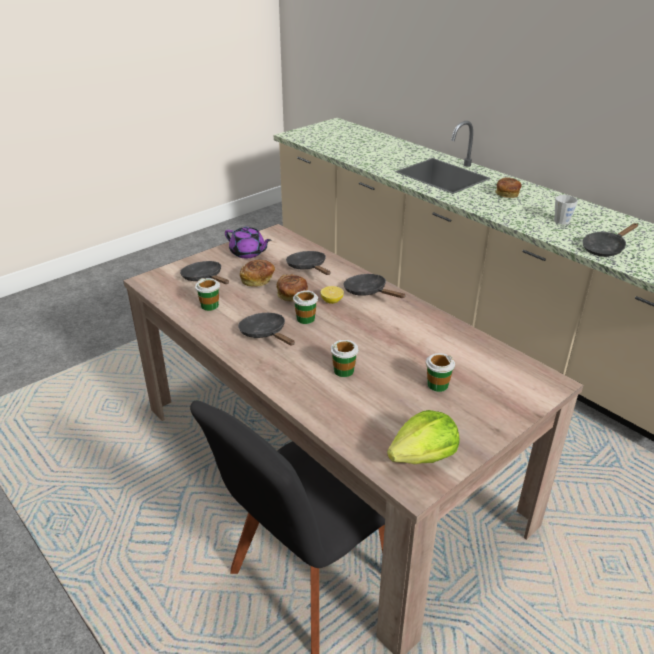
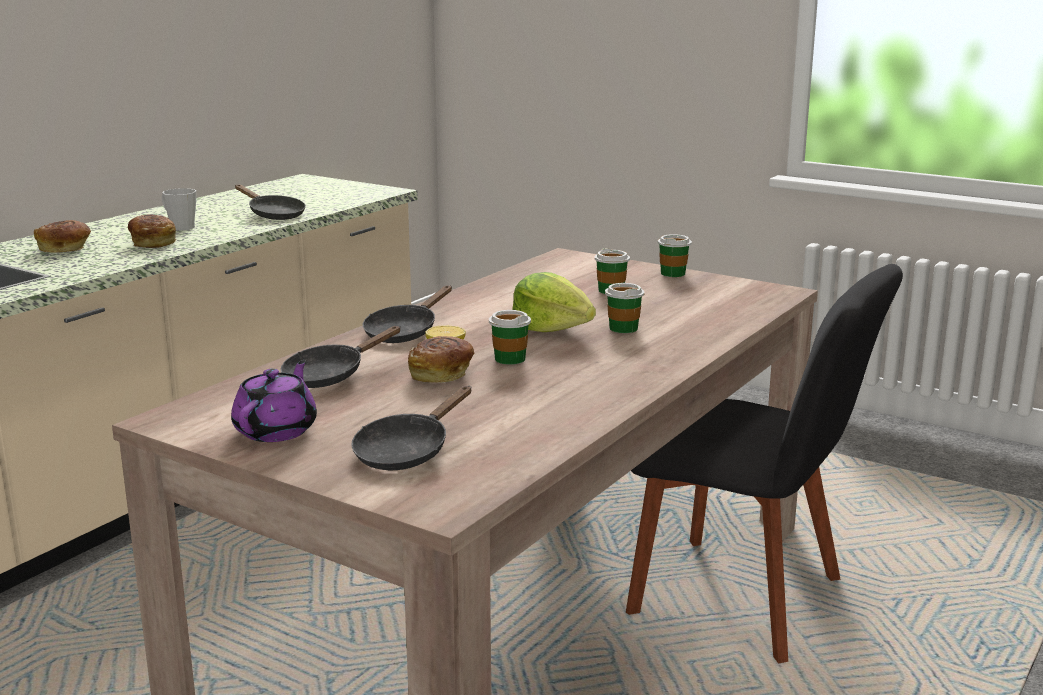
camera: 105 degrees left, 15 degrees down
(210, 306) = (513, 428): cup -> cup (673, 273)
(258, 280) = (396, 405): bread -> bread (153, 243)
(265, 333) = (571, 377): black frying pan -> none
(423, 456) = (736, 290): lettuce -> lettuce (552, 328)

